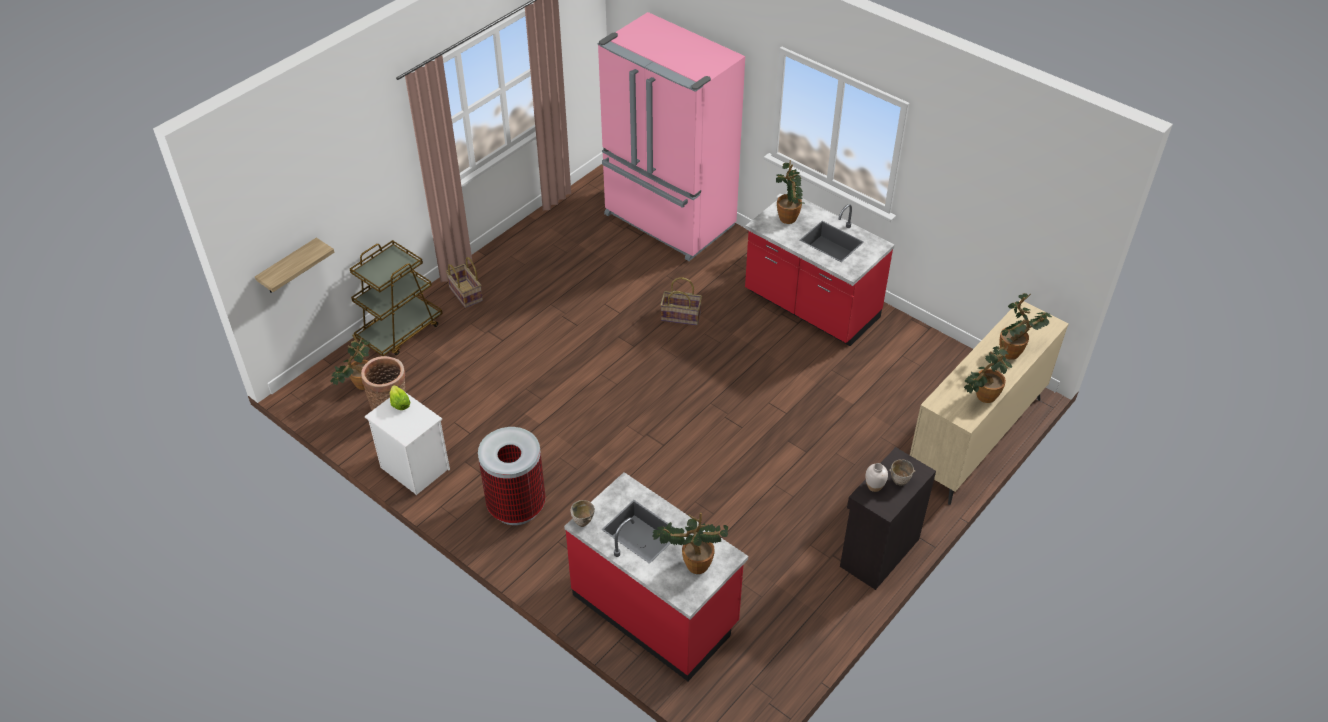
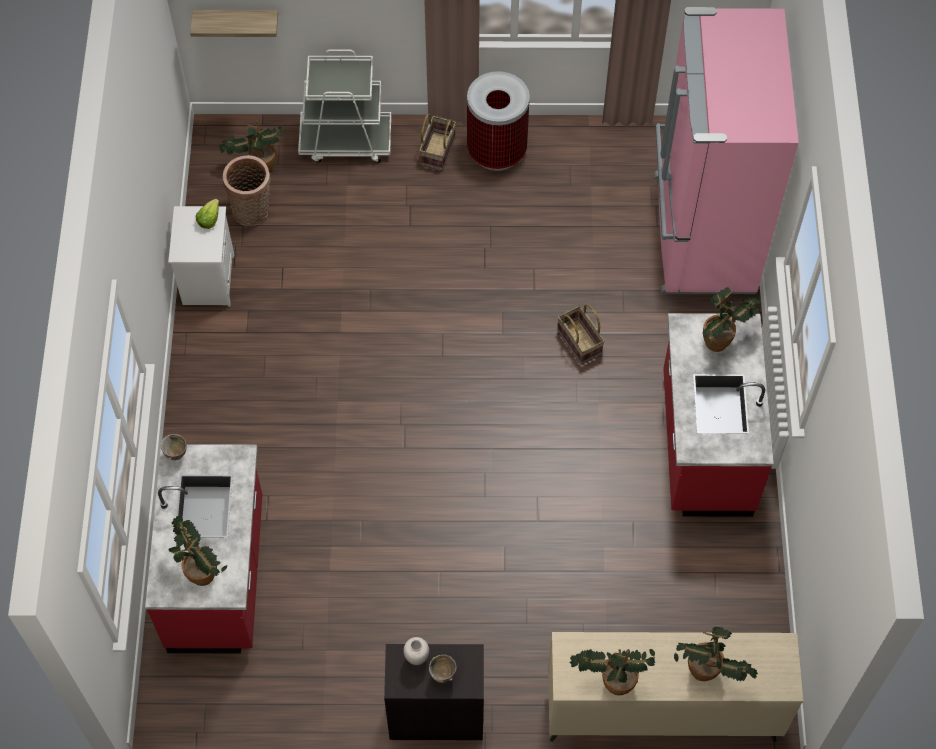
camera: 50 degrees right, 15 degrees up
(400, 331) = (346, 141): brown cart -> white cart
(516, 506) = (235, 386): trash can -> trash can (496, 151)

